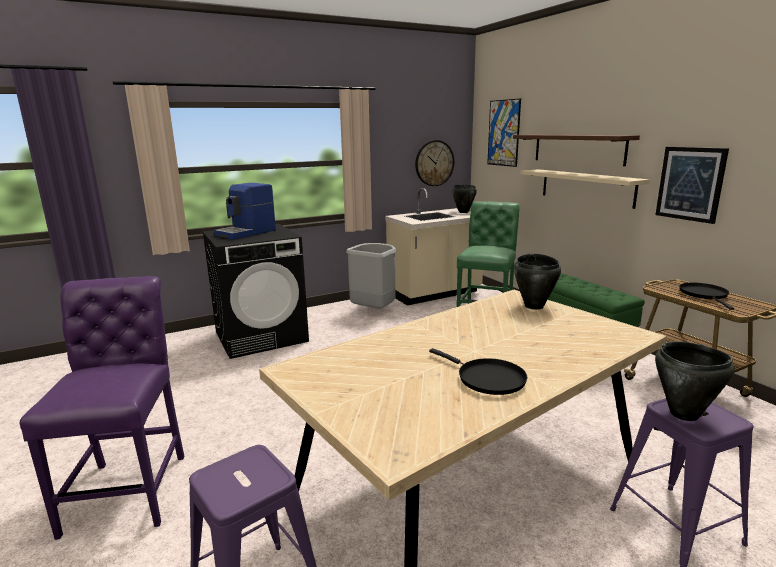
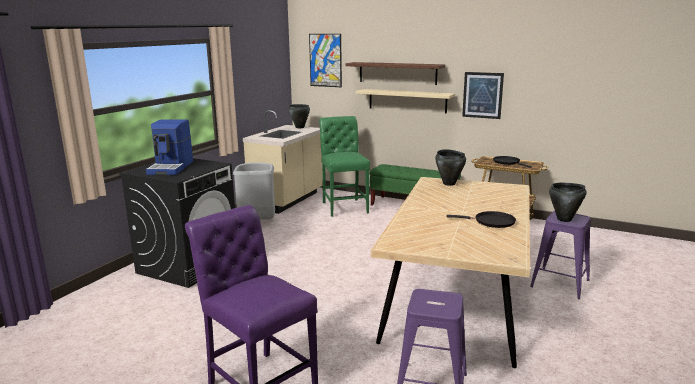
camera: 35 degrees left, 0 degrees up
(434, 163) = (269, 87): wall clock -> none

